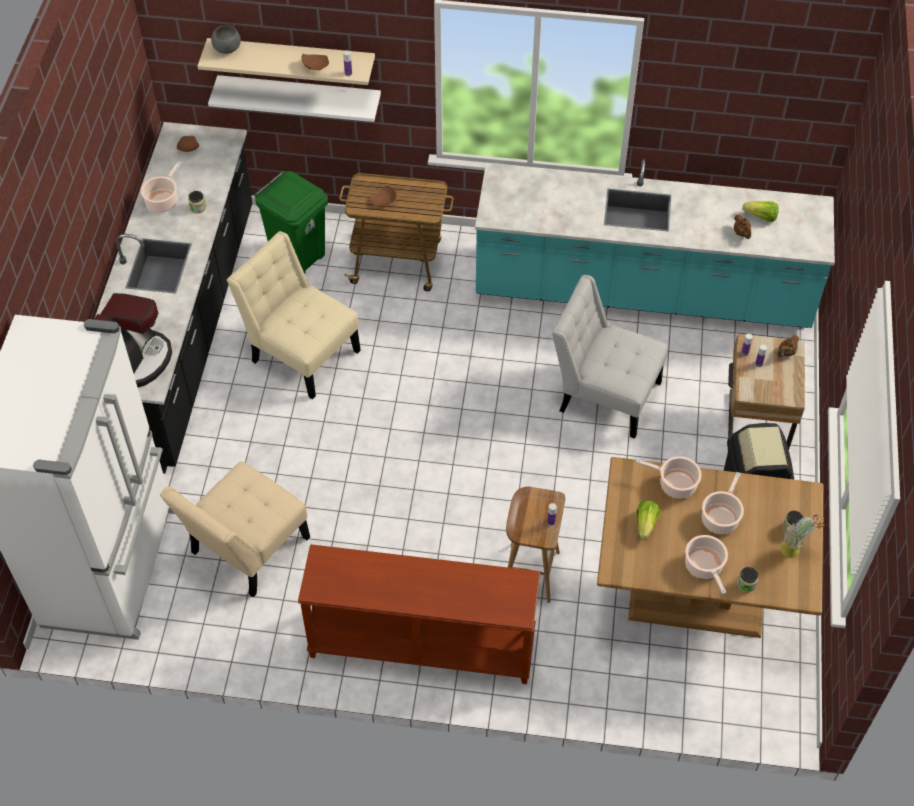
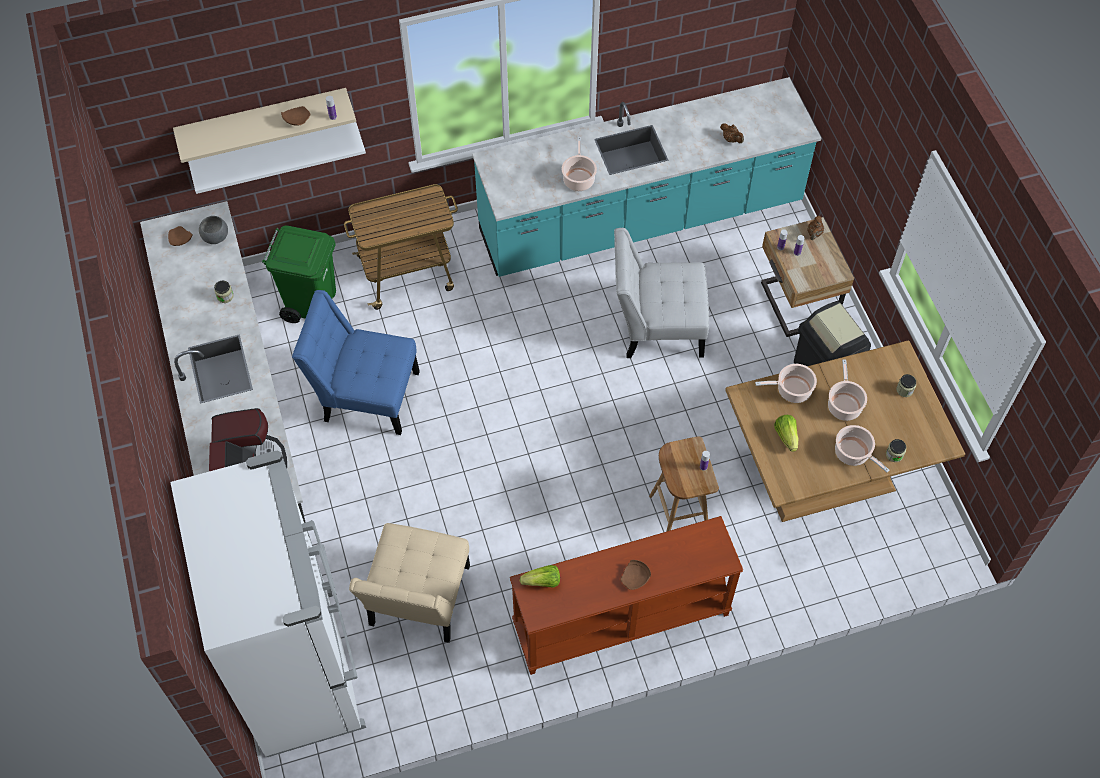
camera: 25 degrees left, 5 degrees up
(163, 200) = (186, 302): cooking pot -> cooking pot (578, 178)
(227, 49) = (200, 132): grey bowl -> grey bowl (215, 237)
(301, 352) = (365, 394): beige chair -> blue chair
(384, 201) = (391, 223): brown plate -> brown plate (635, 578)
(761, 217) = (739, 118): lettuce -> lettuce (542, 582)
(795, 551) = (917, 409): potted plant -> none

